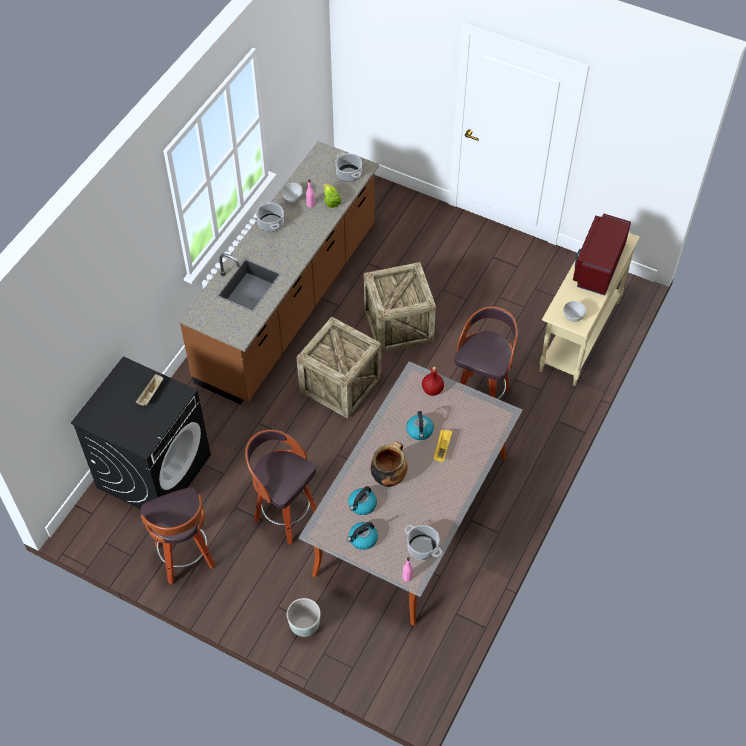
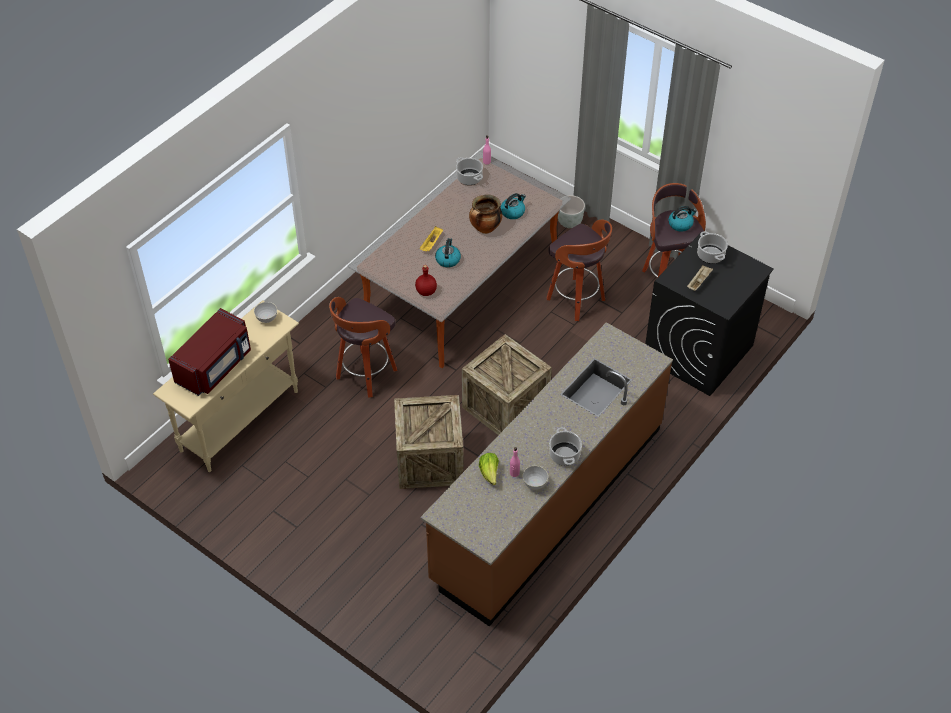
camera: 170 degrees left, 5 degrees down
(349, 174) = (460, 507): cooking pot -> cooking pot (710, 255)
(362, 539) = (517, 189): kettle -> kettle (680, 224)

